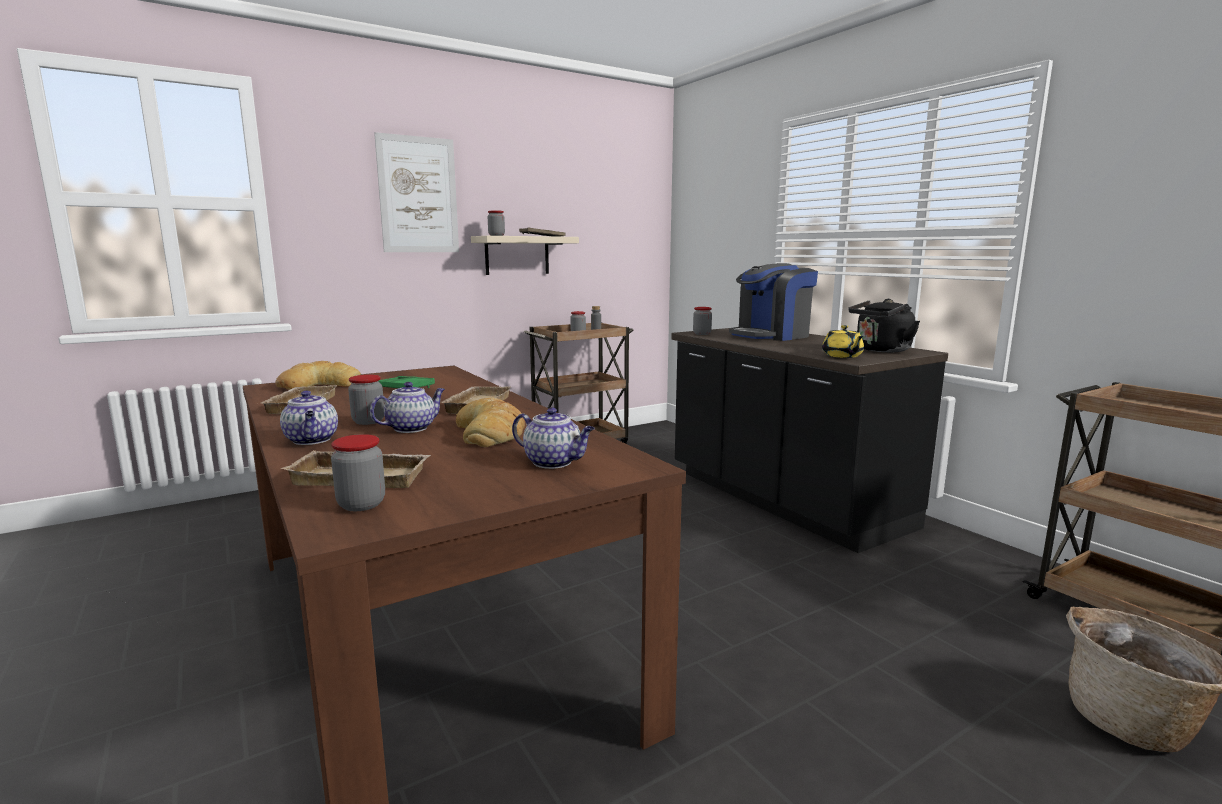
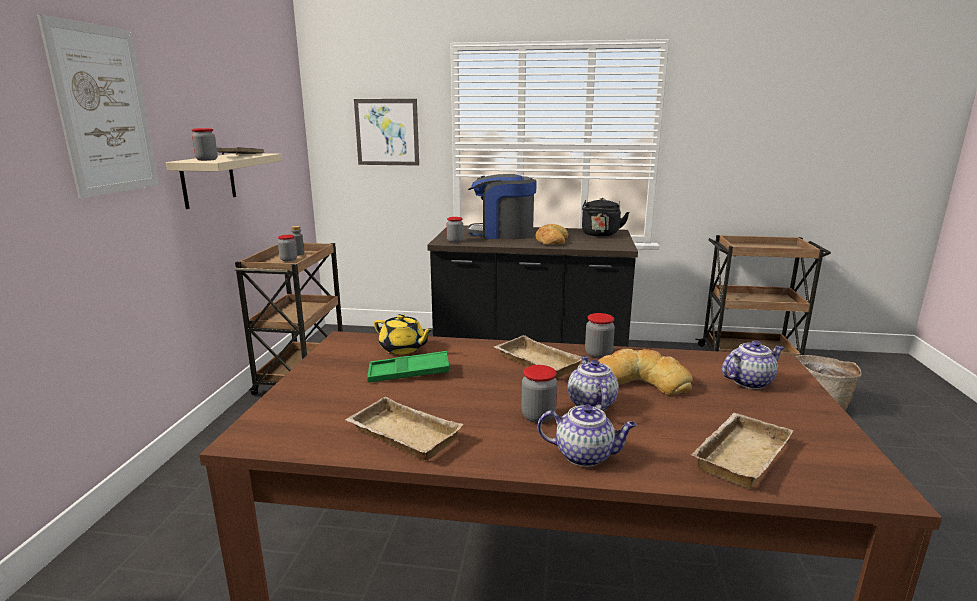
camera: 50 degrees left, 5 degrees up
(319, 385) = (308, 408): bread -> bread (551, 240)
(361, 504) = (819, 469): jar -> jar (598, 354)
(725, 224) = (387, 132): none -> picture
(771, 336) = (502, 233): coffee machine -> coffee machine turned 90 degrees clockwise
(842, 356) = (605, 245): yellow teapot -> yellow teapot (403, 349)

